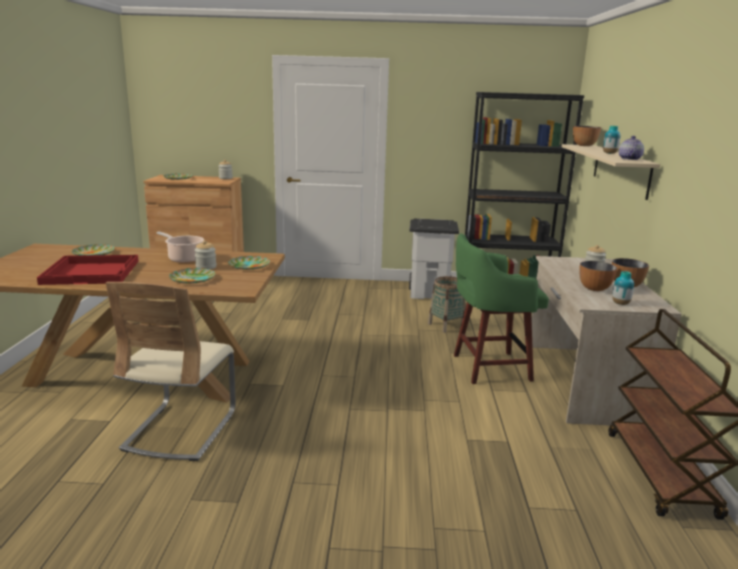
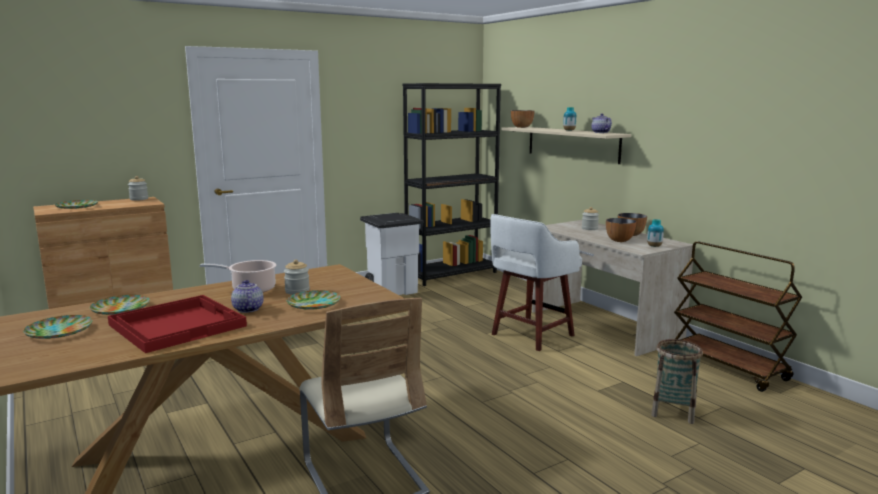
camera: 35 degrees left, 5 degrees down
(148, 272) = (247, 309): none -> teapot
(248, 265) = (336, 280): plate -> plate (58, 331)
(446, 325) = (448, 313): basket -> basket (673, 411)
(488, 368) = (530, 336): green stool -> white stool

